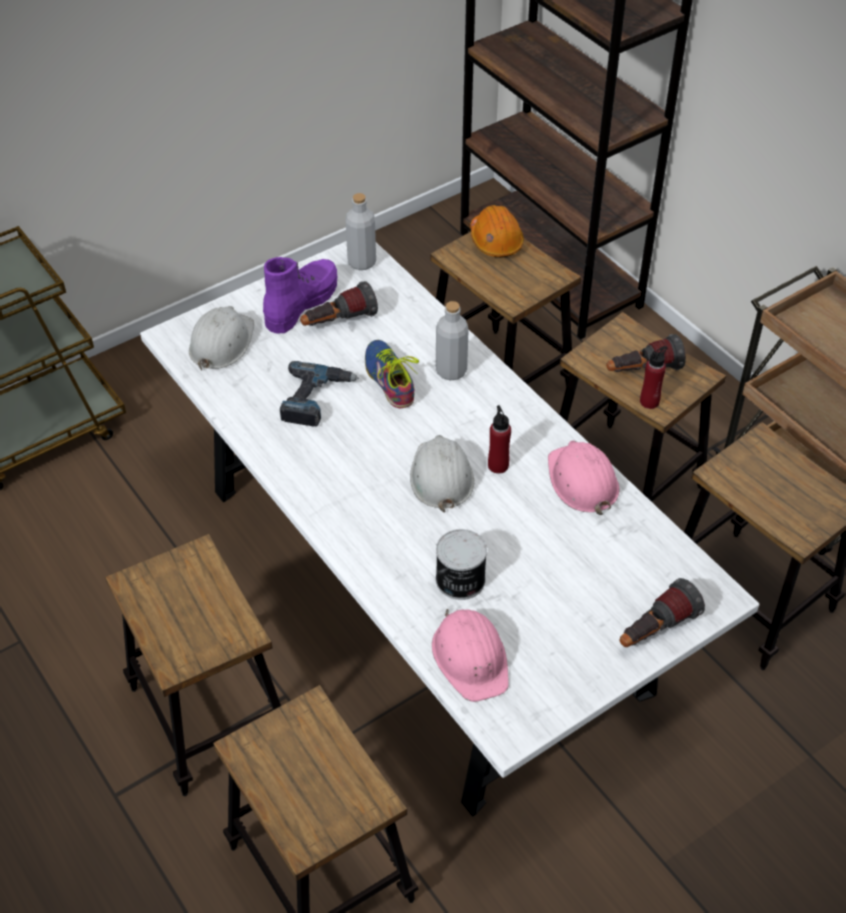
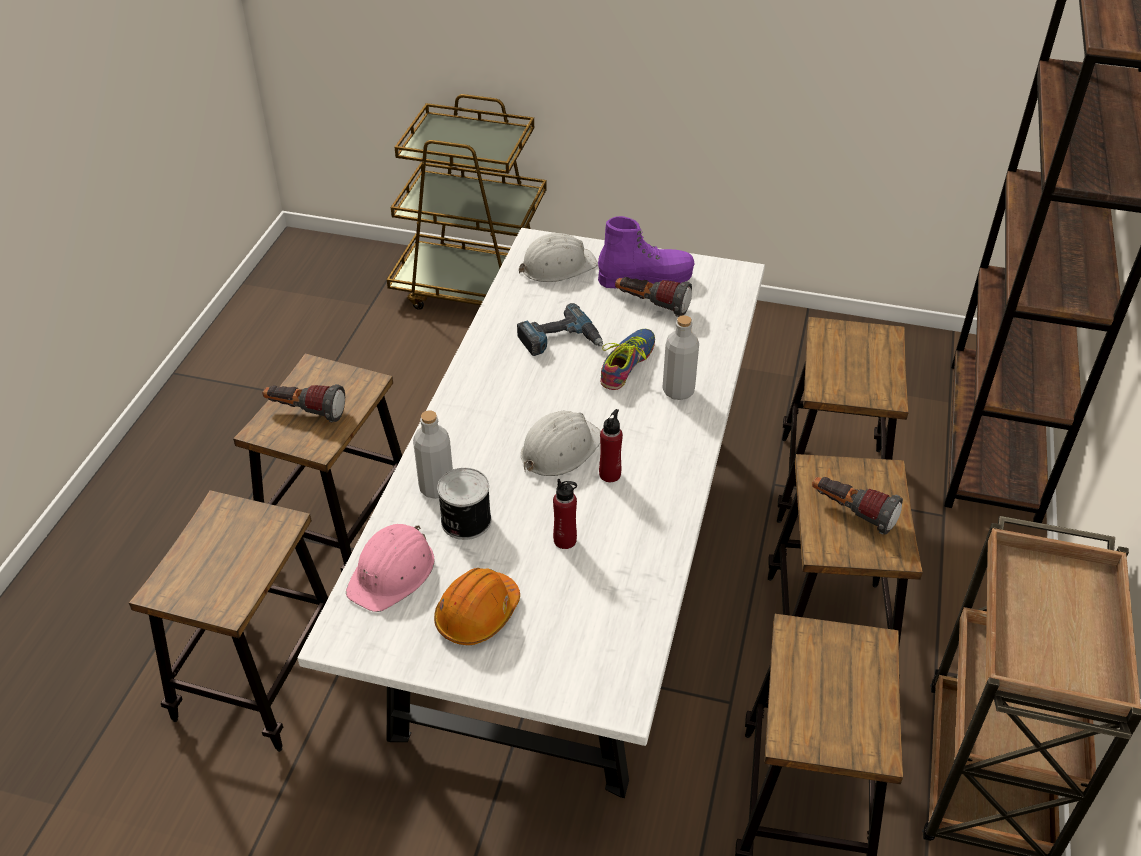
camera: 50 degrees right, 5 degrees down
(362, 262) = (729, 280): grey bottle -> grey bottle (436, 488)
(496, 241) = (876, 342): orange hard hat -> orange hard hat (477, 615)
(582, 481) = (652, 534): pink hard hat -> none
(649, 401) = (821, 538): red bottle -> red bottle (565, 540)
(655, 630) = (536, 676): flashlight -> flashlight (305, 412)

